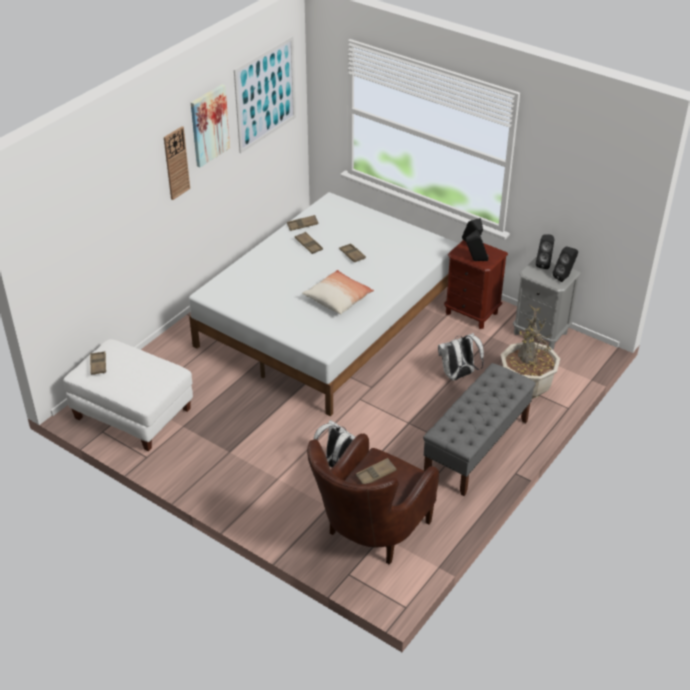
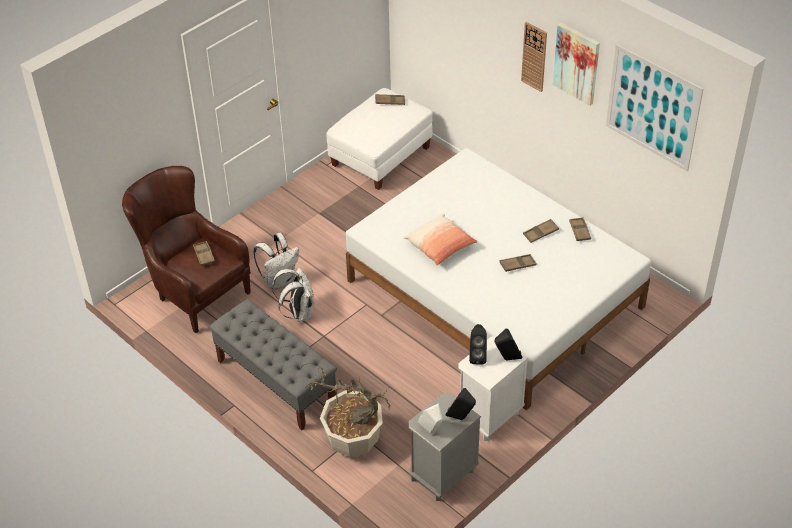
camera: 100 degrees right, 5 degrees up
(458, 375) = (384, 386): white backpack -> white backpack (298, 313)
(471, 313) = (489, 417): brown nightstand -> white nightstand
(564, 277) = (432, 431): black speaker -> white speaker

